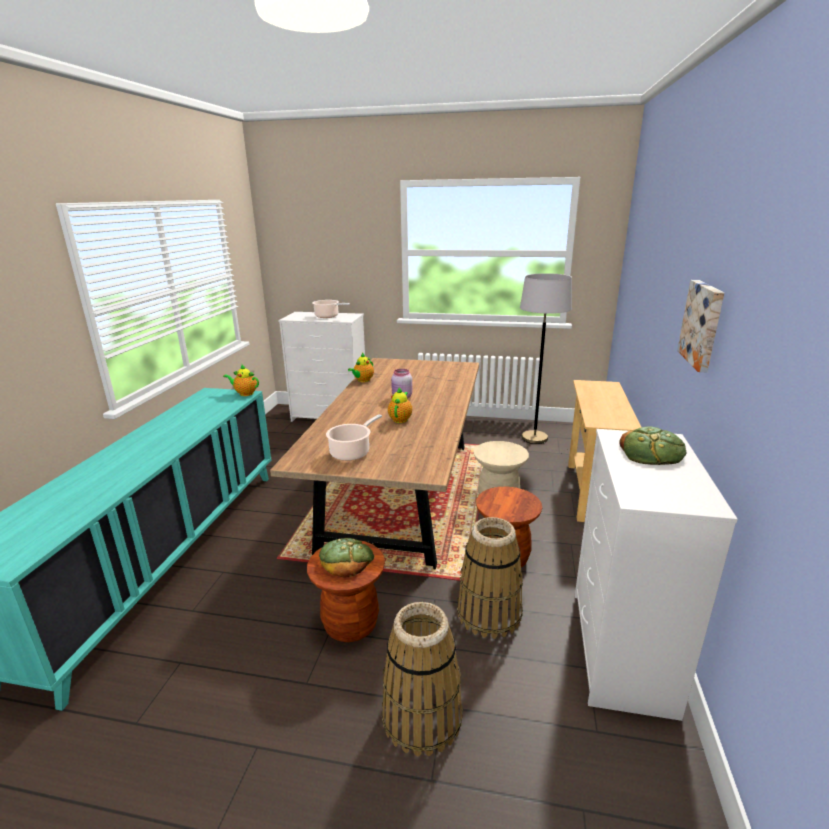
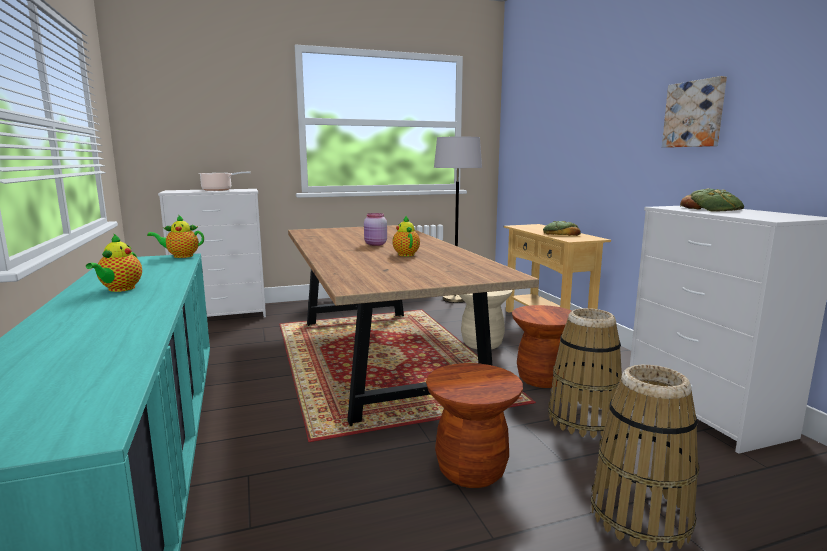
camera: 30 degrees left, 10 degrees down
(346, 559) = (470, 378): bread -> bread (561, 234)
(352, 452) = (403, 275): cooking pot -> none
(362, 380) = (309, 240): teapot -> teapot (119, 289)

